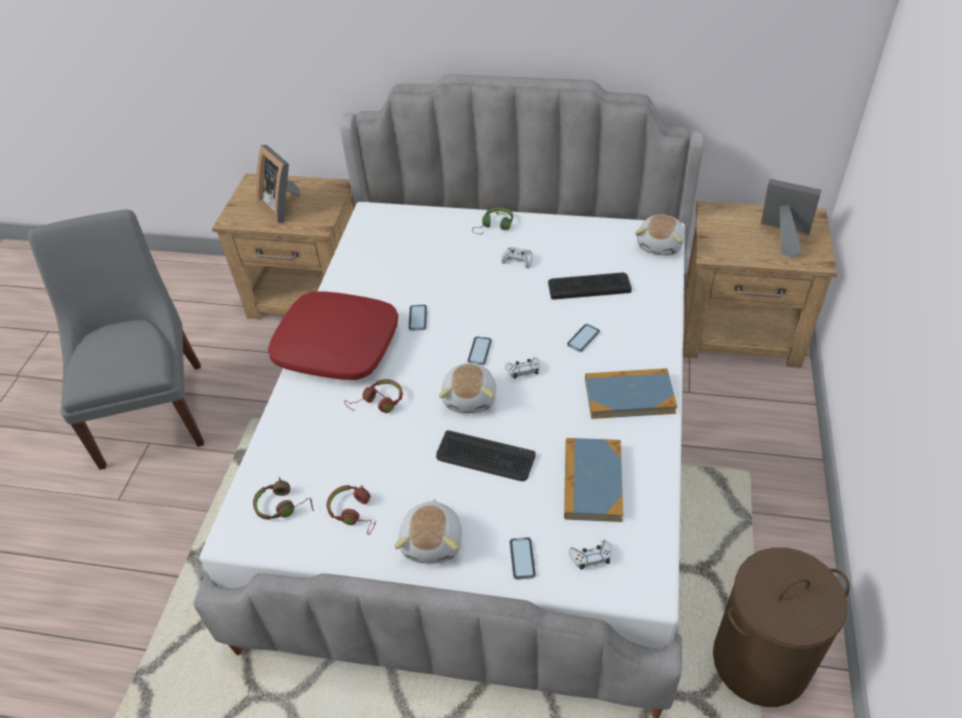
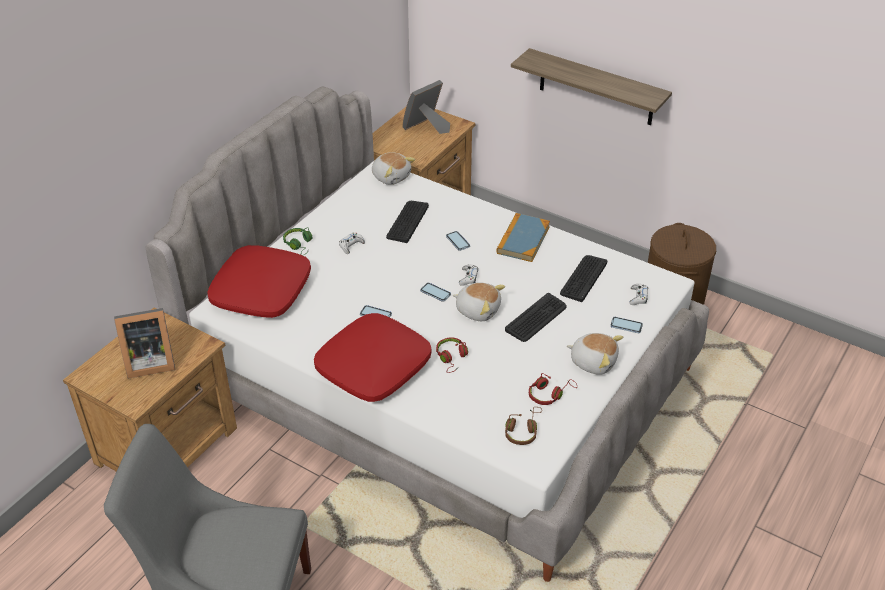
camera: 70 degrees left, 5 degrees down
(410, 229) = (261, 291): none -> red pillow
(592, 482) = (583, 278): book -> keyboard
(908, 317) = (596, 88): none -> shelf

